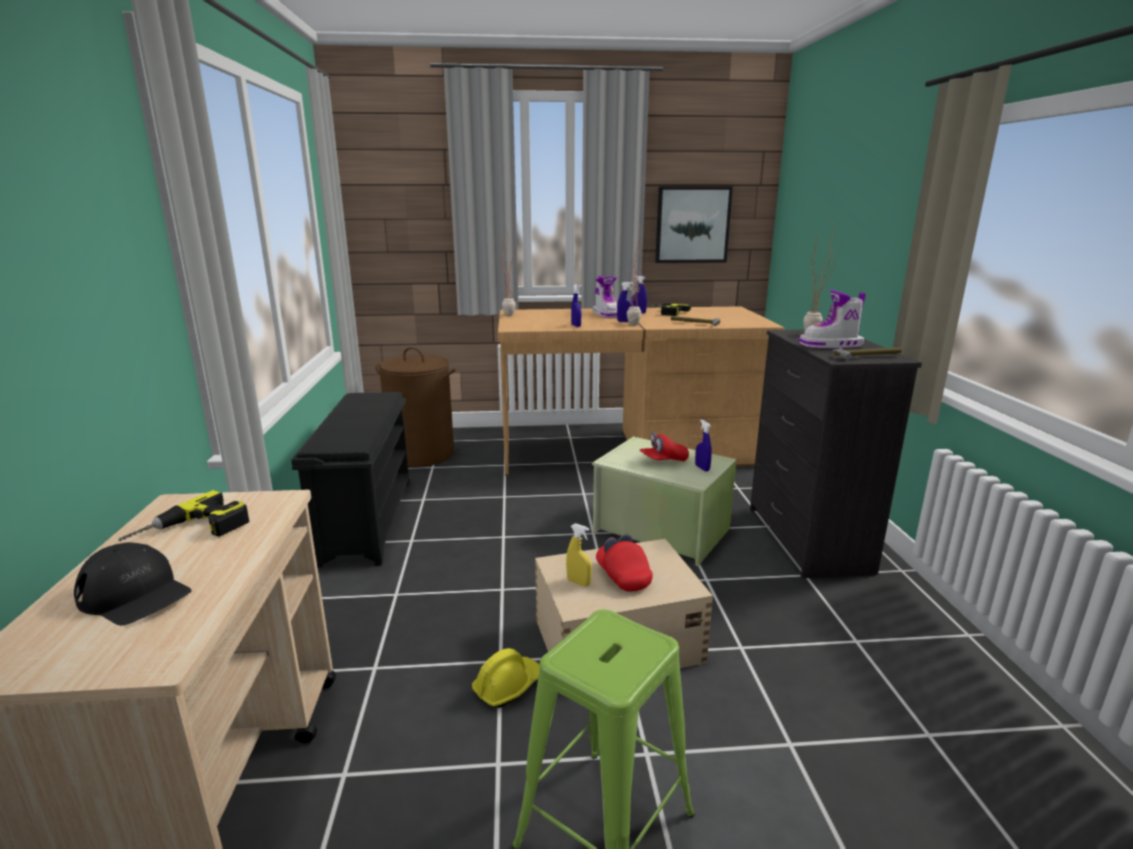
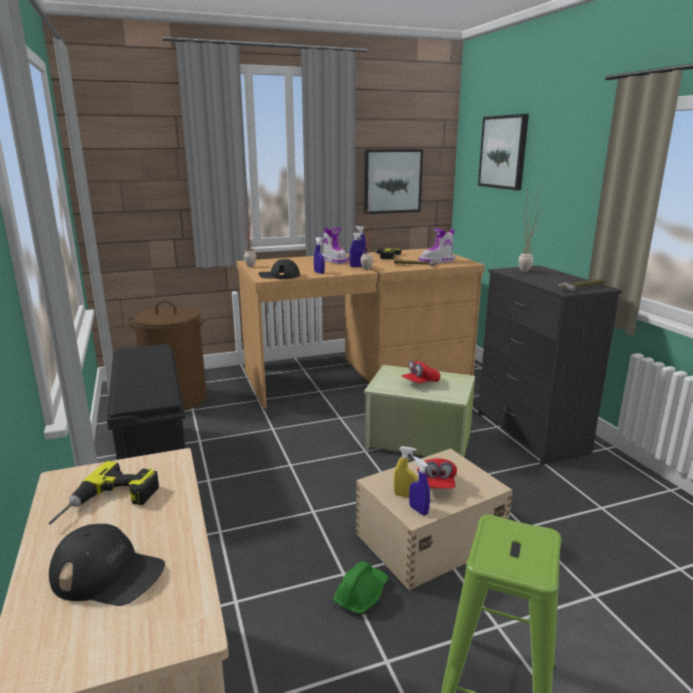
camera: 15 degrees left, 0 degrees up
(508, 686) = (361, 594): yellow hard hat -> green hard hat
(529, 326) = (279, 275): none -> black cap
(623, 576) = (436, 484): red cap -> red cap turned 135 degrees counterclockwise
(702, 468) = (454, 386): blue spray bottle -> blue spray bottle (418, 510)
(823, 188) = (503, 152): none -> picture
(831, 345) = (548, 279): boot -> boot (437, 261)

